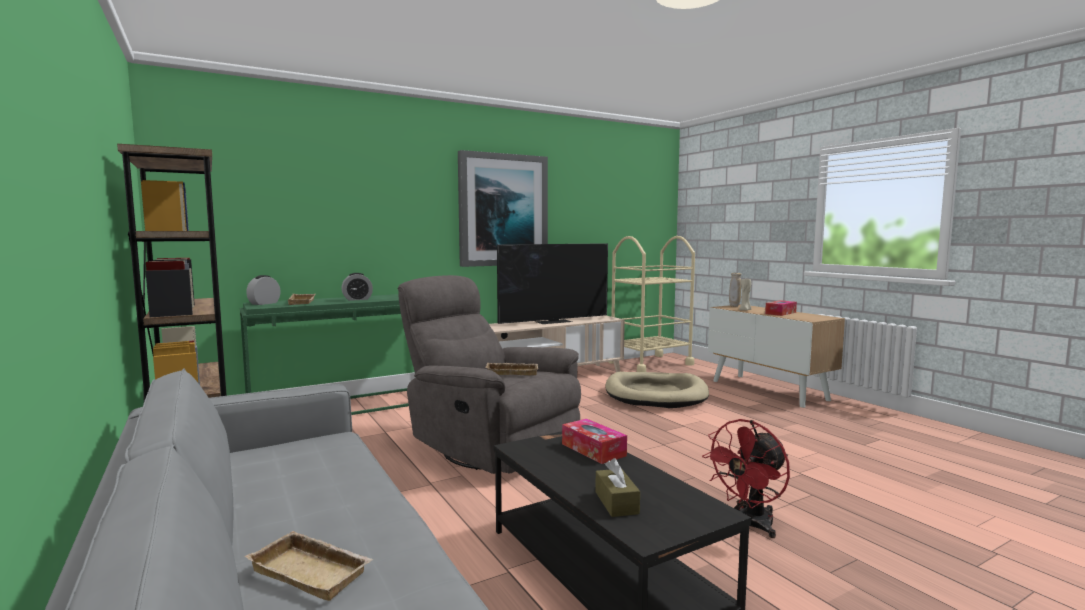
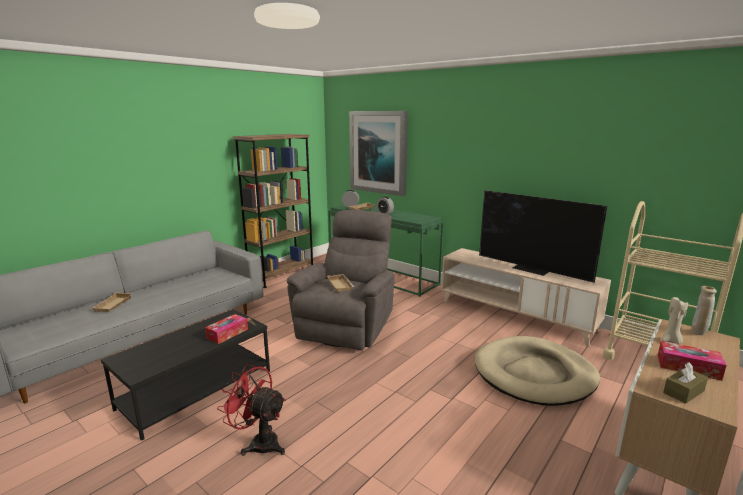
camera: 70 degrees right, 10 degrees up
(502, 210) = (513, 159): picture -> picture (379, 152)
(616, 502) = (155, 347): brown tissue box -> brown tissue box (683, 392)

